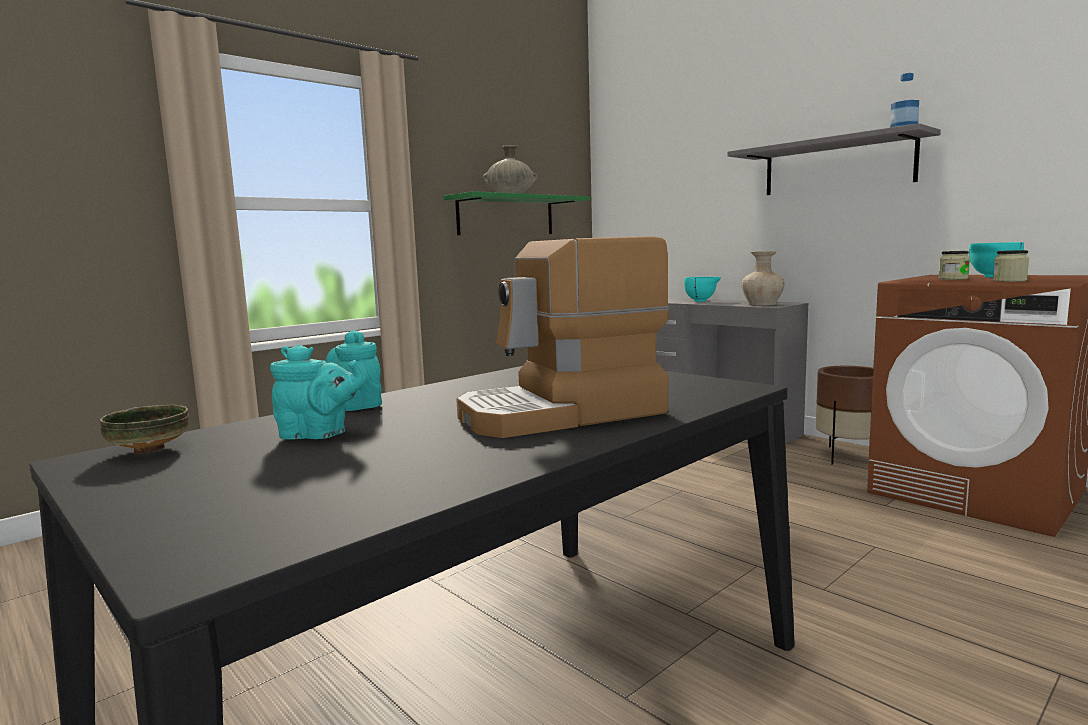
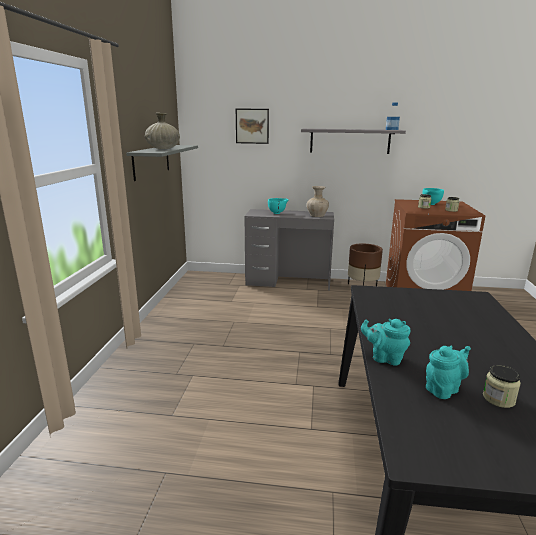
camera: 40 degrees left, 10 degrees up
(149, 450) = (413, 437): bowl -> none
(344, 457) = (498, 399): none -> jar
(506, 216) = (151, 161): green shelf -> grey shelf
(562, 414) = (478, 336): coffee machine -> none
(680, 162) = (252, 126): none -> picture

